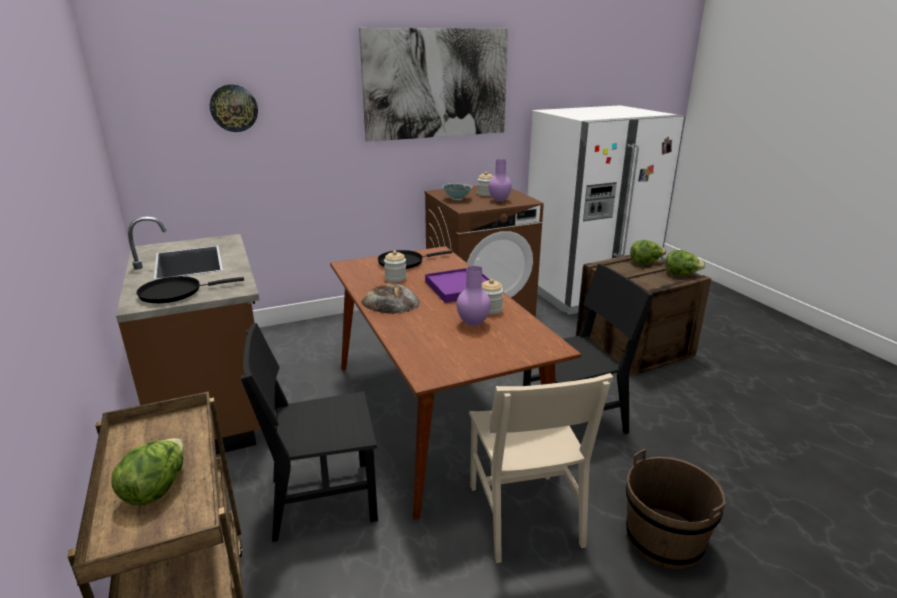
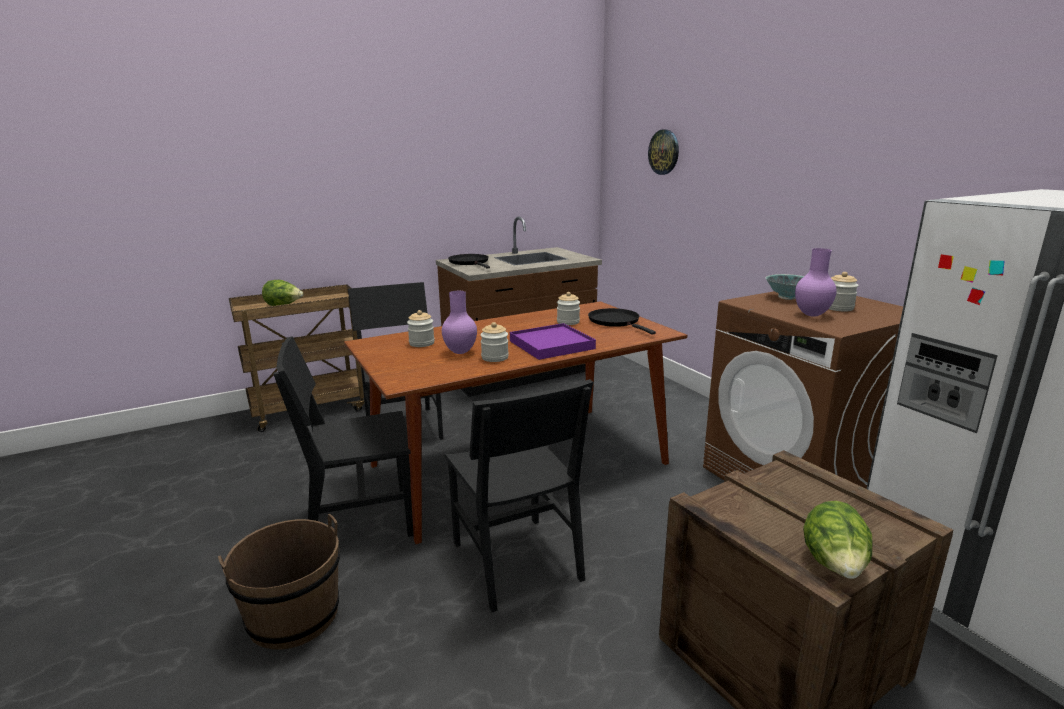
camera: 85 degrees right, 5 degrees down
(390, 302) = (508, 324): bread -> none
(436, 84) = (858, 132): picture -> none
(440, 343) = (421, 343): none -> jar
(524, 514) = (360, 519): beige chair -> black chair
(645, 263) = (870, 523): lettuce -> none

